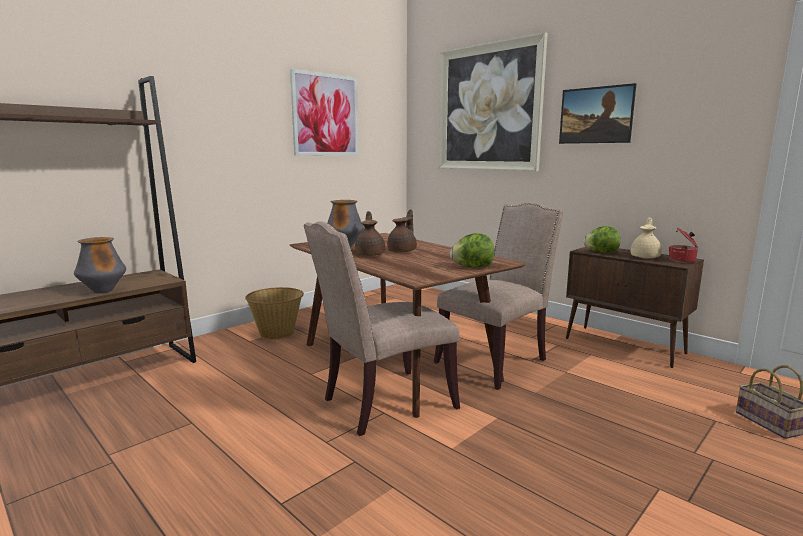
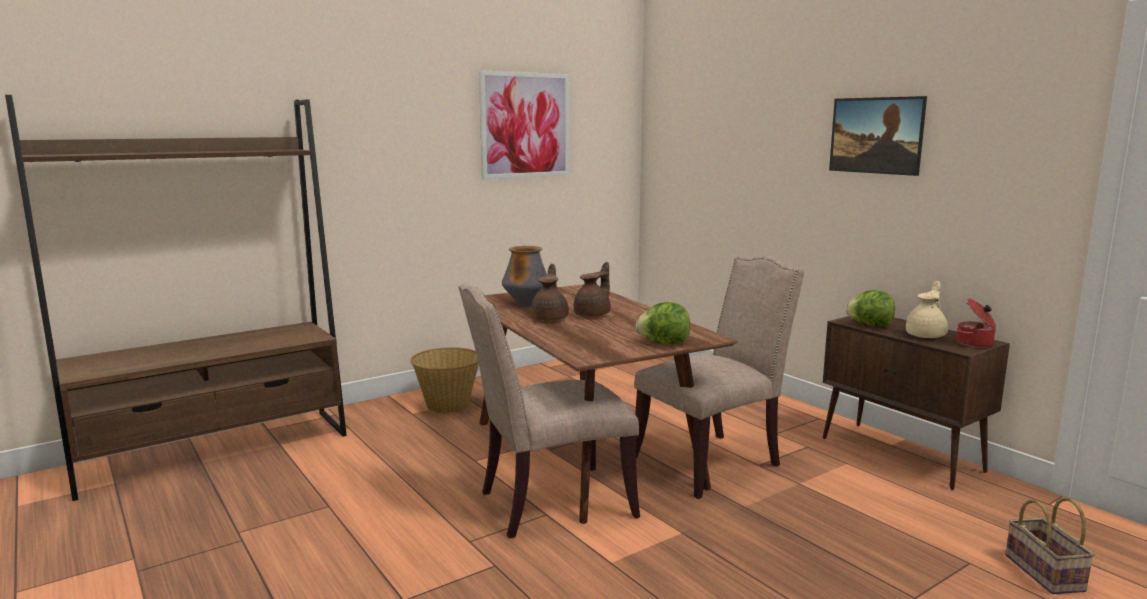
camera: 10 degrees right, 0 degrees up
(103, 291) = (245, 348): vase -> none
(488, 108) = (742, 116): picture -> none

